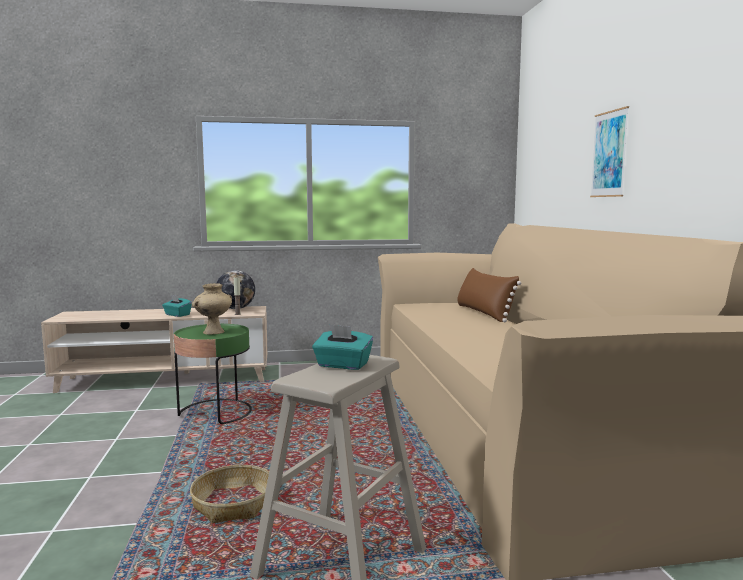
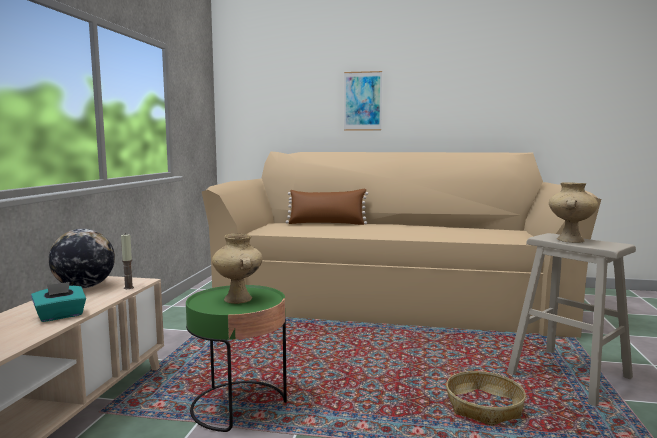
camera: 70 degrees left, 0 degrees up
(342, 365) = (569, 240): turquoise tissue box -> beige vase

